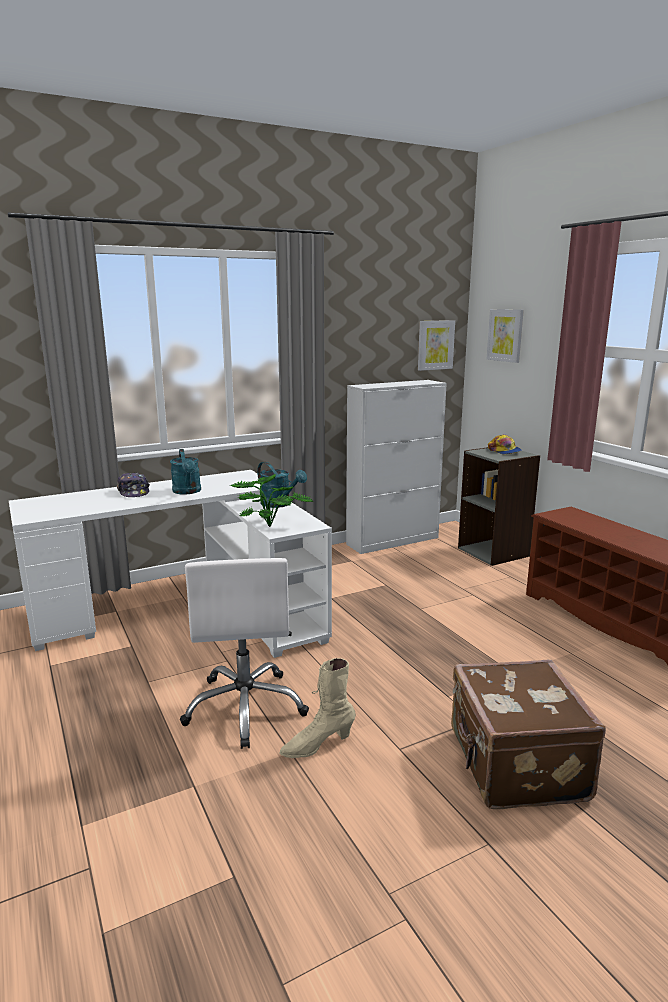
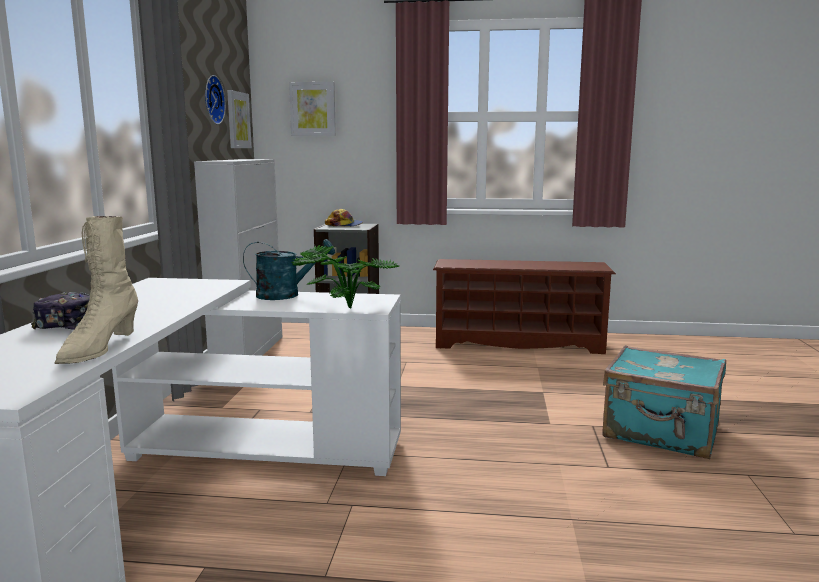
camera: 55 degrees left, 5 degrees down
(187, 492) = (158, 306): turquoise watering can -> none
(246, 707) = (466, 520): white office chair -> none
(317, 745) = (572, 501): beige boot -> beige boot (99, 349)
(391, 332) = (211, 100): none -> wall clock
(514, 765) = (661, 433): brown suitcase -> turquoise suitcase

